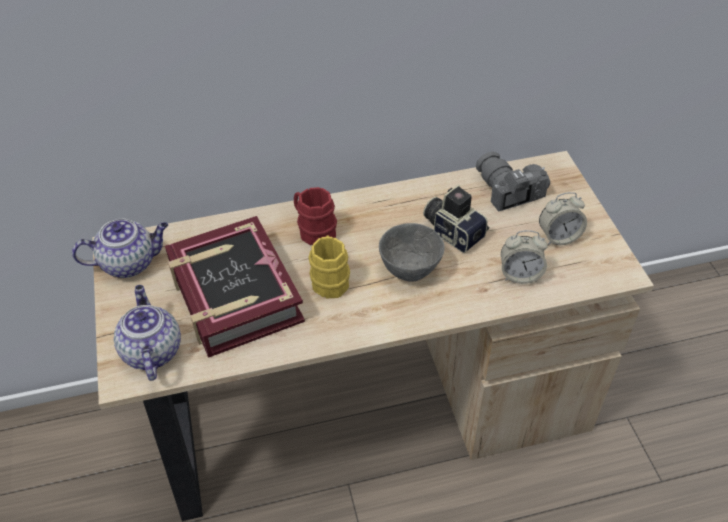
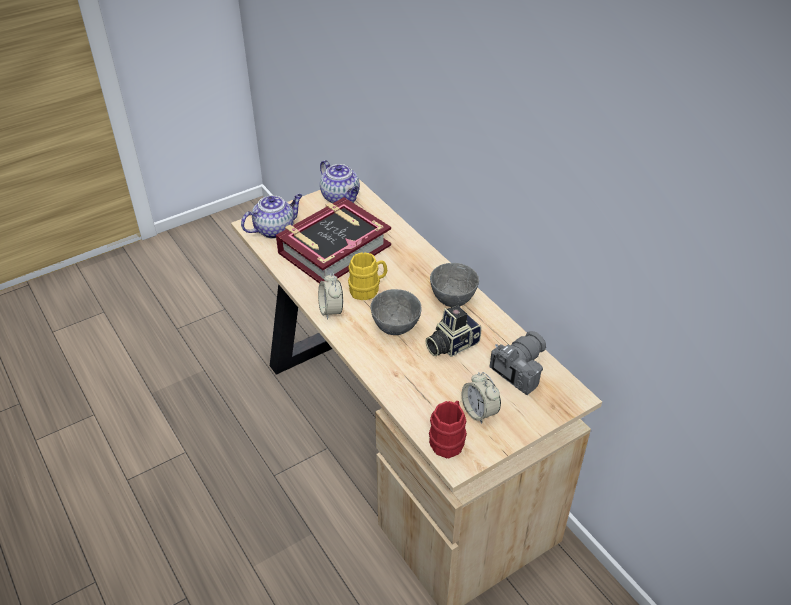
camera: 70 degrees right, 5 degrees down
(313, 230) = (412, 269): red mug -> red mug (448, 439)
(384, 211) = (452, 300): none -> grey bowl
(454, 231) = (451, 344): camera -> camera turned 150 degrees counterclockwise
(520, 275) = (422, 393): alarm clock -> alarm clock (331, 310)

